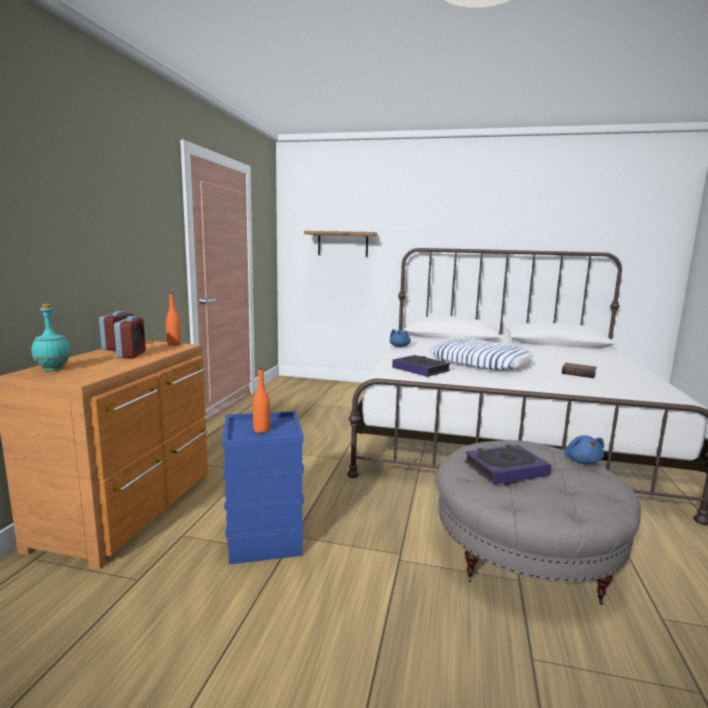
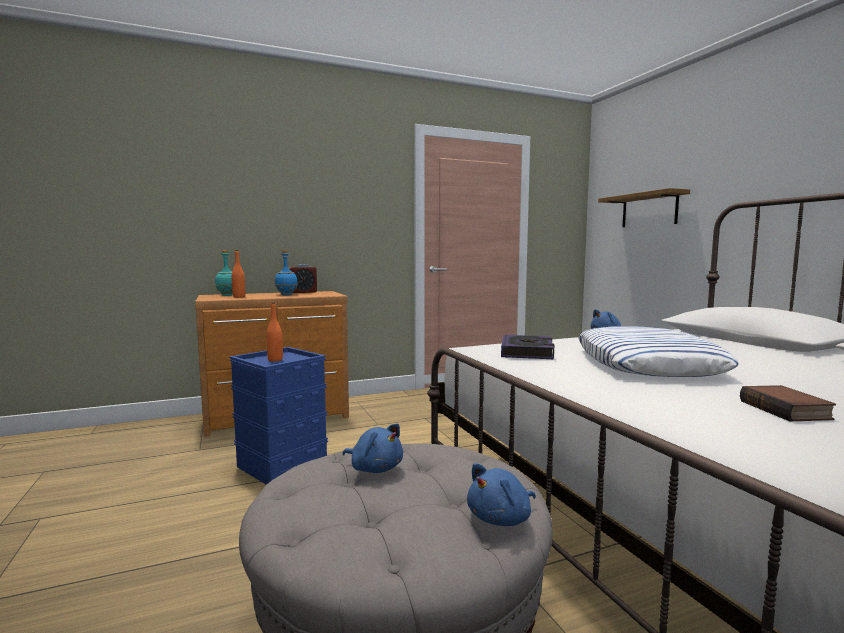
camera: 55 degrees right, 5 degrees down
(131, 355) = (286, 295): alarm clock -> blue bottle
(174, 344) = (333, 294): orange bottle -> orange bottle (239, 297)
(505, 469) = (375, 468): book -> blue plush toy

